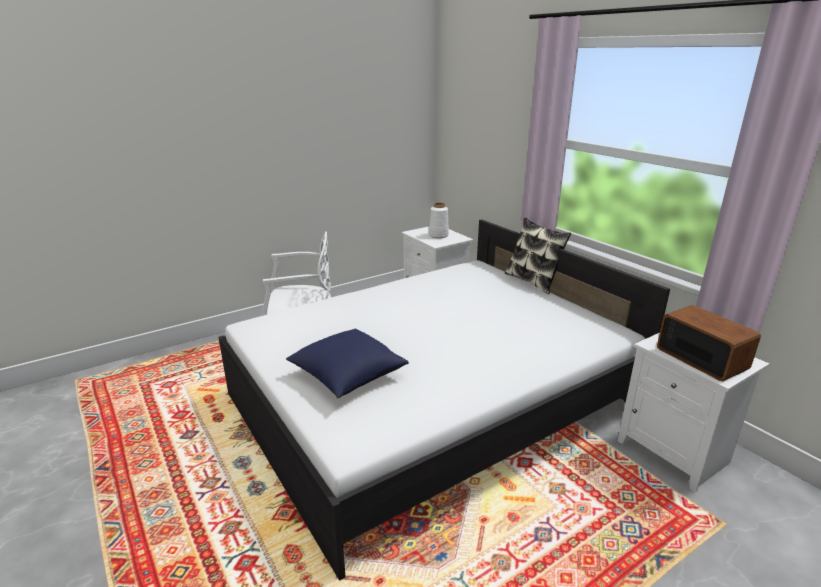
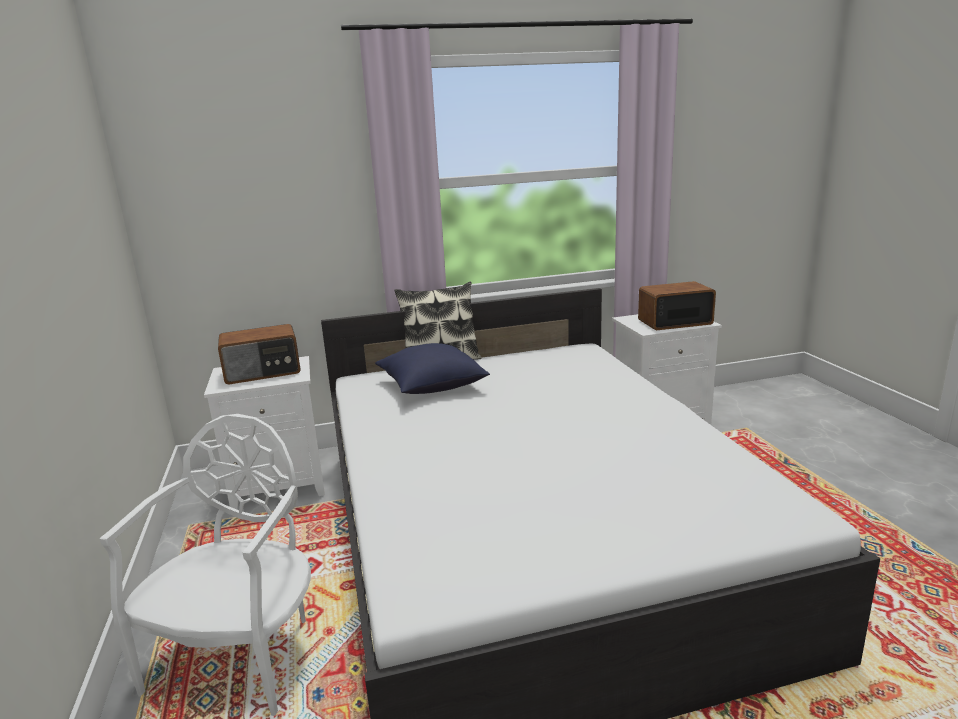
camera: 70 degrees left, 5 degrees down
(347, 376) = (638, 500): blue pillow -> blue pillow (432, 387)
(439, 235) = (263, 372): white vase -> radio

